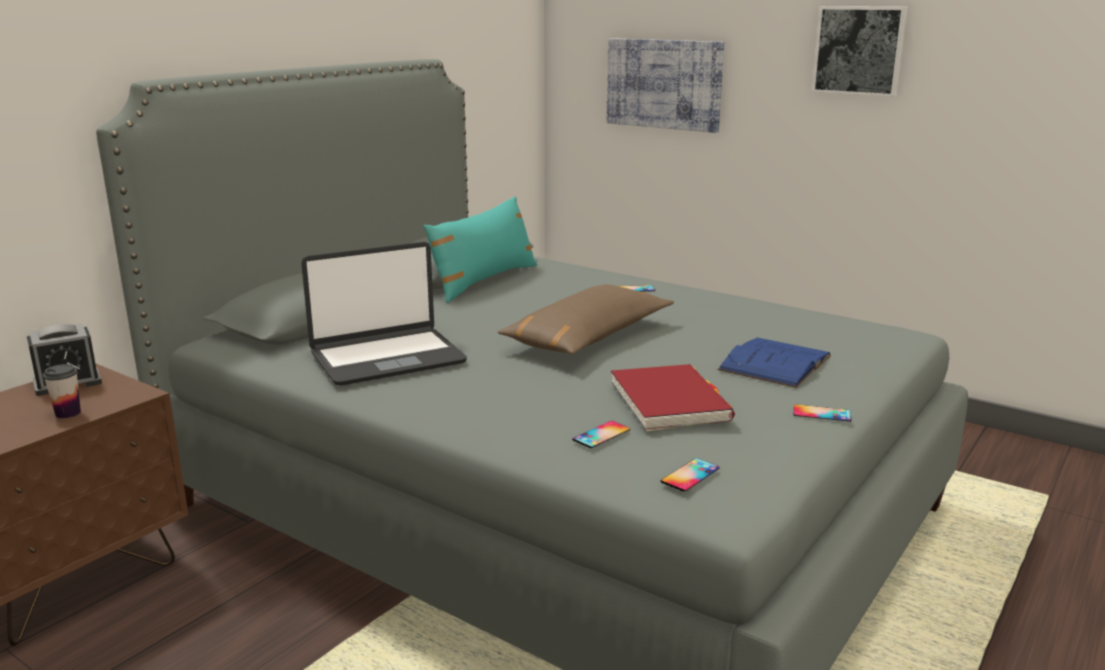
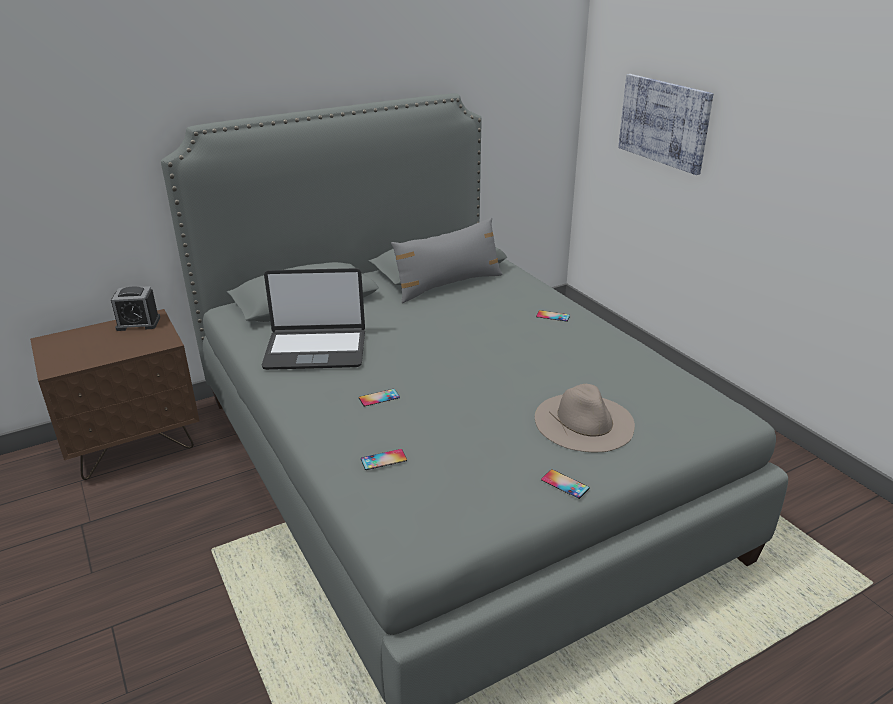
camera: 25 degrees right, 10 degrees up
(68, 413) = (120, 349): cup -> none
(484, 281) = (448, 285): turquoise pillow -> grey pillow
(588, 337) = (467, 360): brown pillow -> none
(669, 402) = (457, 443): red book -> none
(690, 475) = (406, 514): phone -> phone (379, 398)
(775, 362) = (584, 421): blue book -> beige hat
(859, 50) = (822, 123): picture -> none

